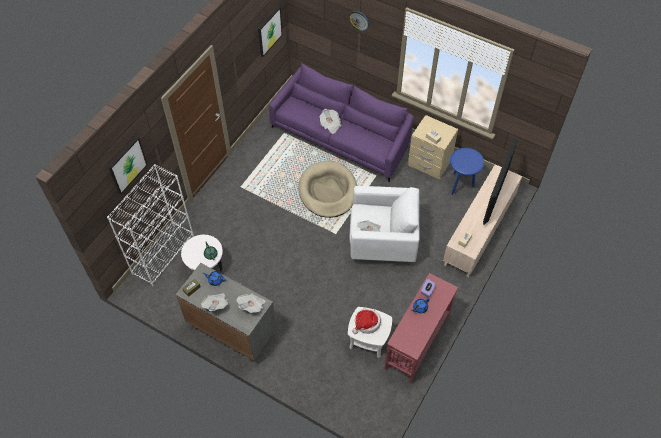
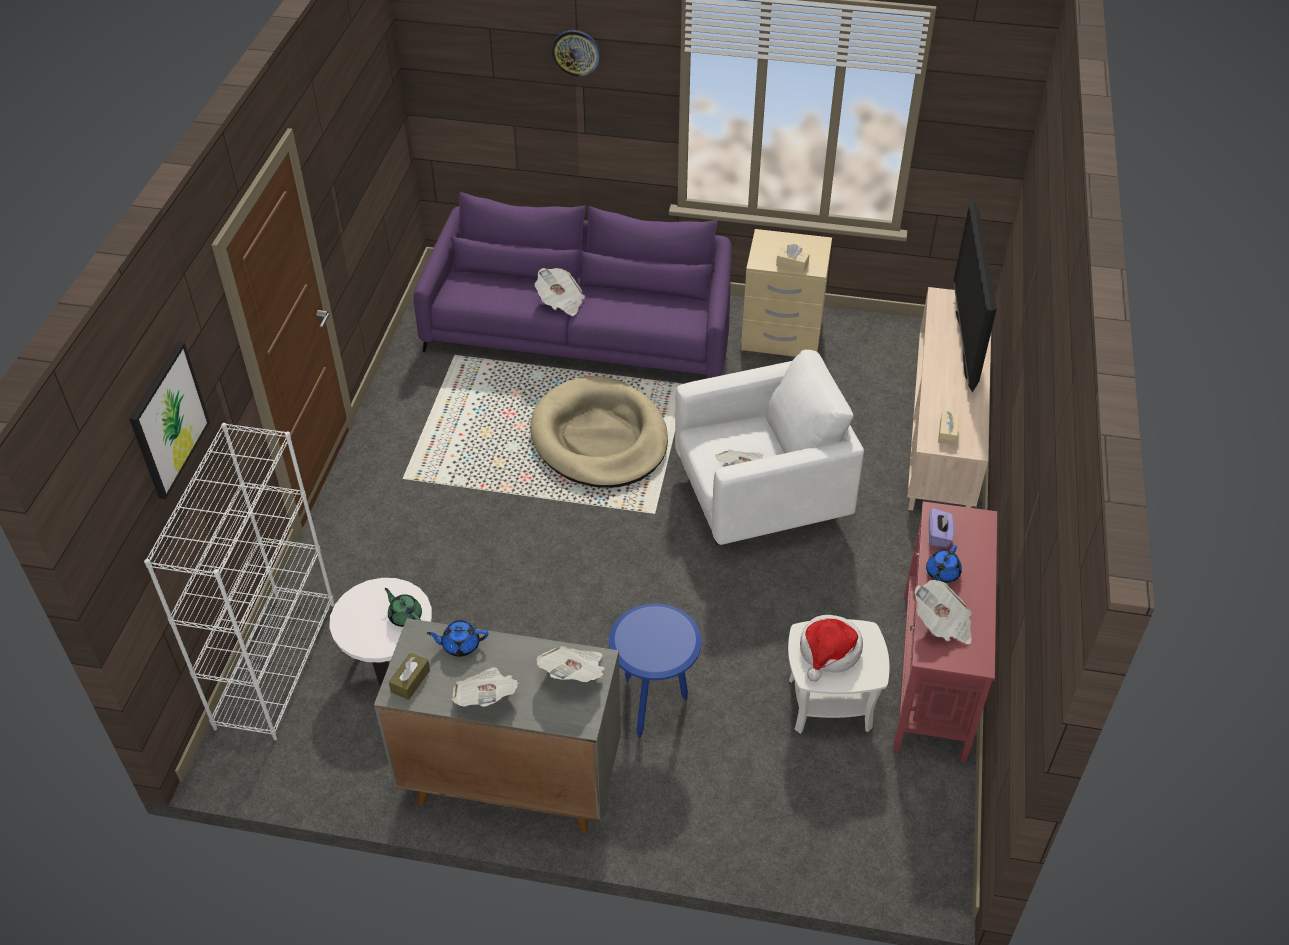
camera: 20 degrees left, 10 degrees down
(269, 31) = (382, 126): picture -> none
(408, 330) = (942, 624): none -> newspaper
(461, 185) = (864, 359): blue side table -> blue side table (654, 705)

